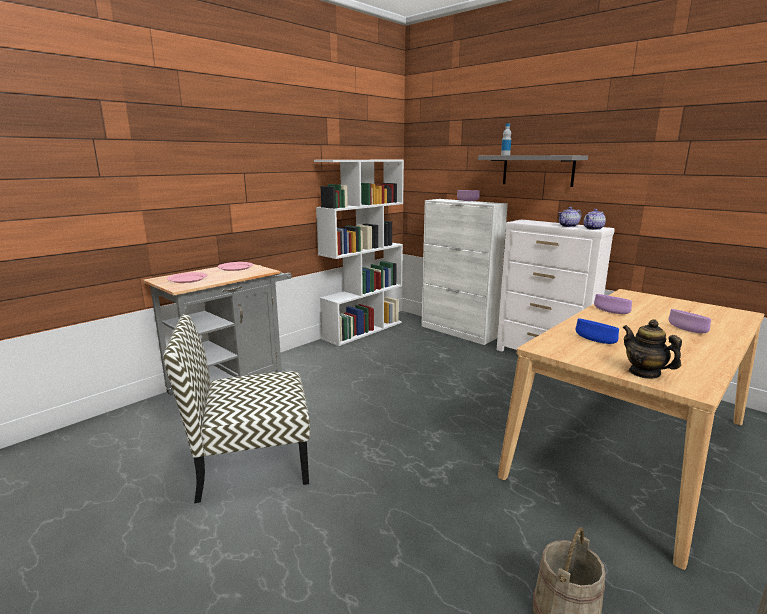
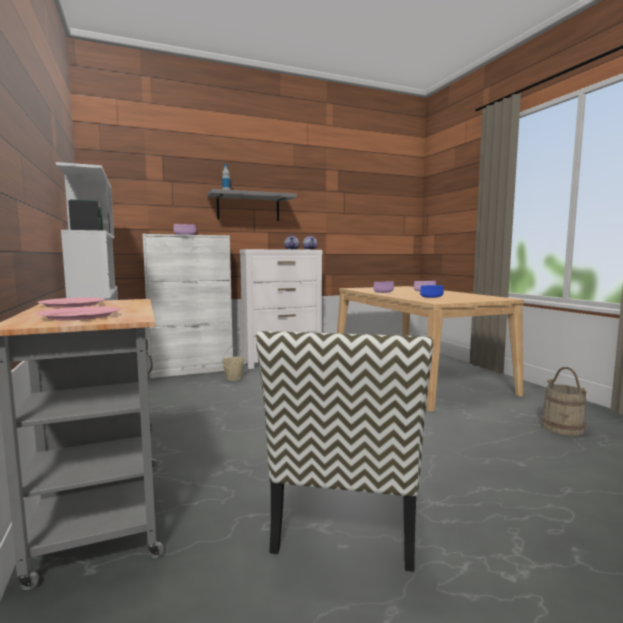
camera: 65 degrees left, 10 degrees down
(462, 352) = (233, 378): none -> beige bucket
(644, 373) = (483, 299): teapot -> none

